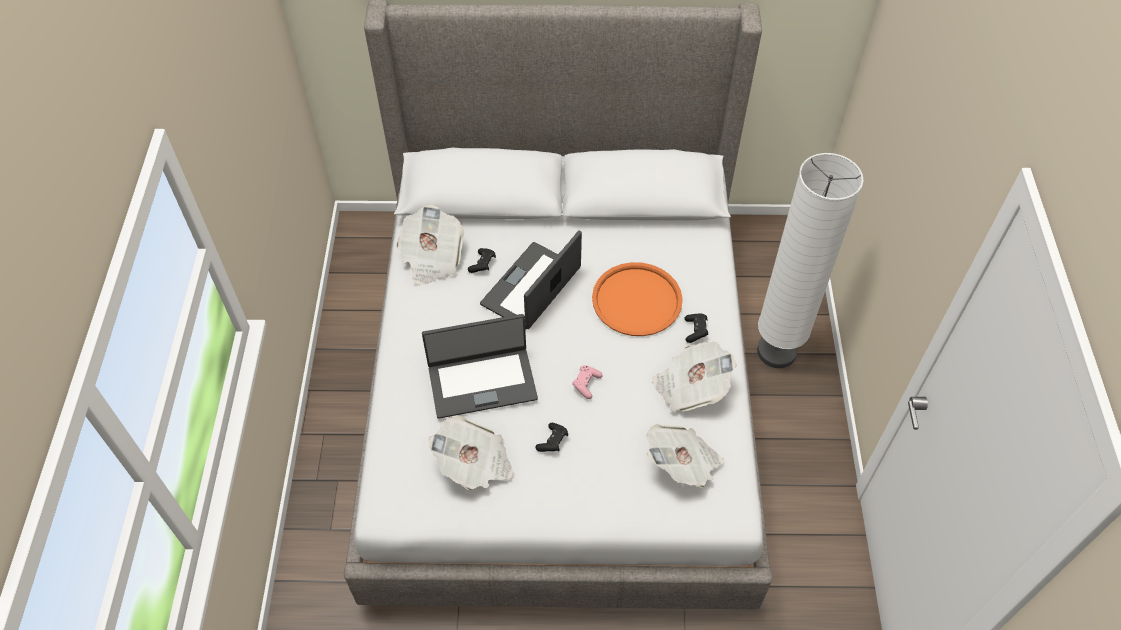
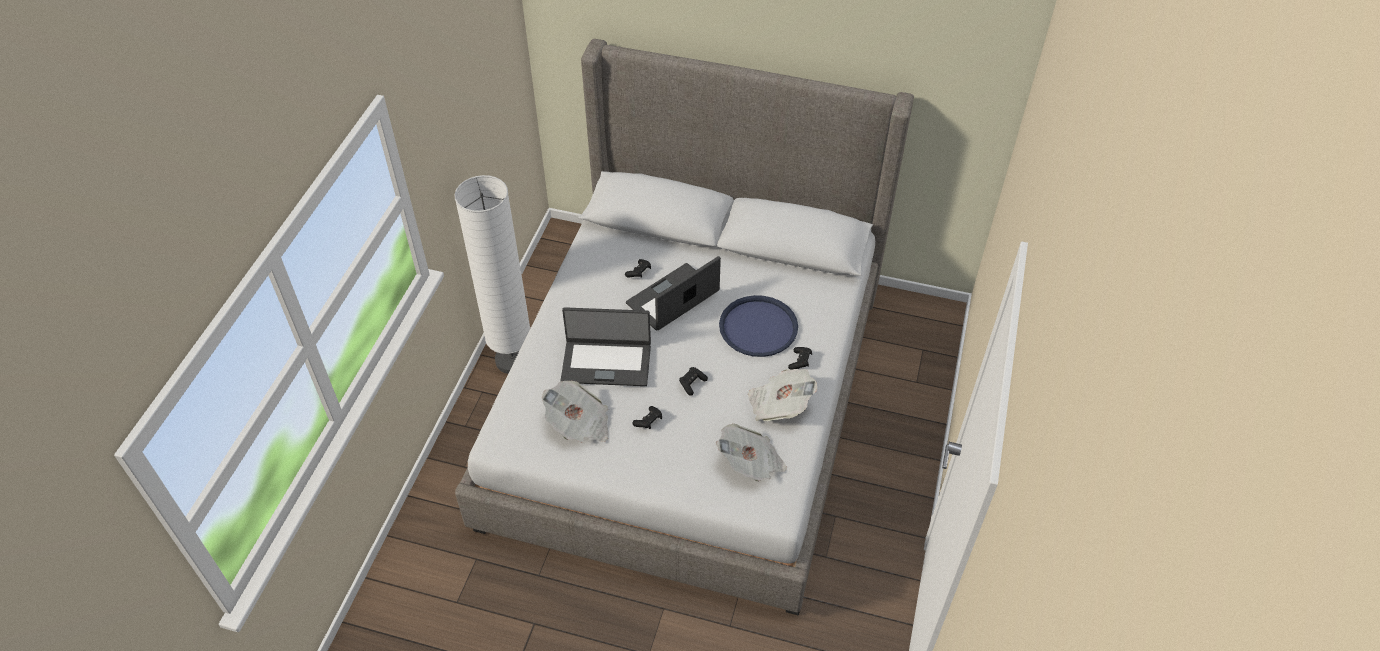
camera: 15 degrees right, 5 degrees down
(431, 258) = (598, 259): newspaper -> none
(586, 384) = (692, 383): pink game controller -> black game controller
(636, 300) = (758, 327): orange tray -> blue tray
(776, 352) = (892, 411): white floor lamp -> white floor lamp (513, 360)

